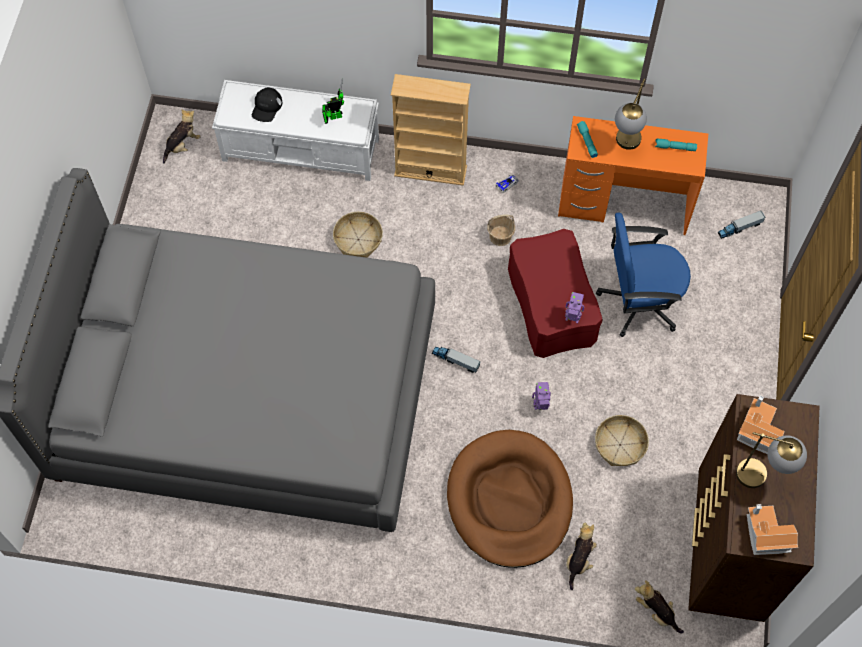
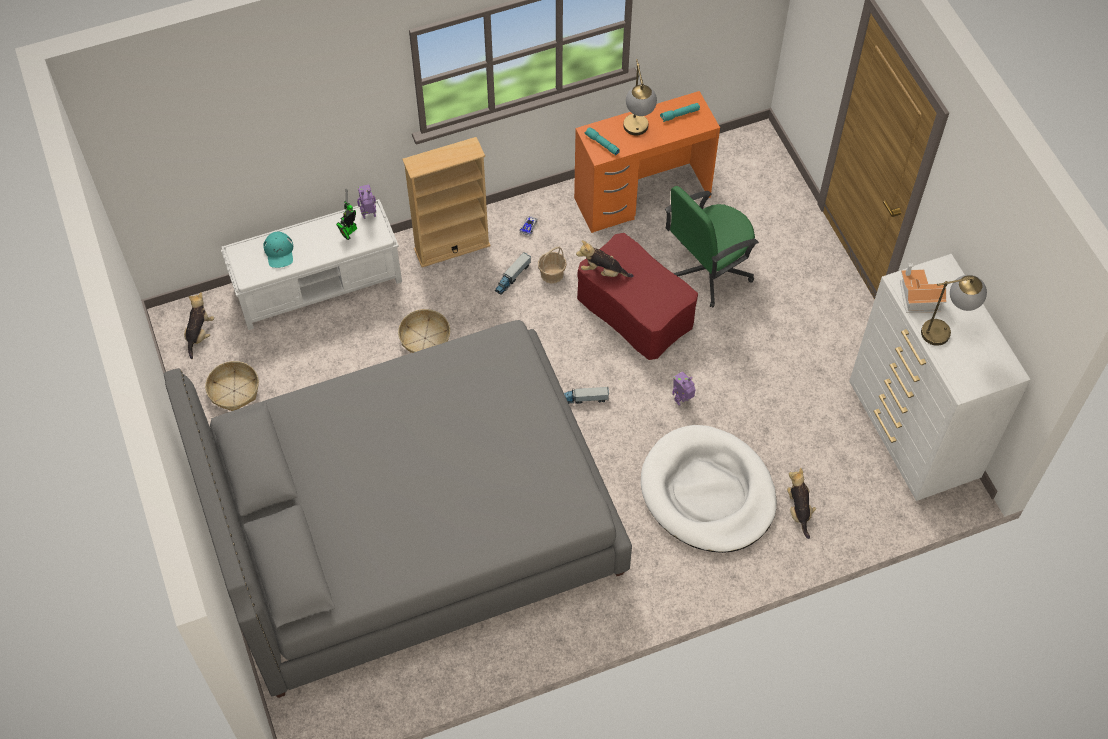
camera: 30 degrees left, 5 degrees down
(266, 107) = (279, 252): black cap -> turquoise cap
(509, 500) = (708, 492): brown dog bed -> white dog bed
(572, 319) = (673, 306): toy robot -> toy robot (369, 215)
(620, 444) = (769, 397): basket -> basket (234, 390)
(638, 301) = (707, 271): blue office chair -> green office chair
(656, 611) = (889, 518): plush toy -> plush toy (603, 271)
(727, 547) = (911, 435): brown dresser -> white dresser
(739, 228) = (751, 170): toy truck -> toy truck (512, 277)
(765, 535) = (978, 375): toy house -> none

